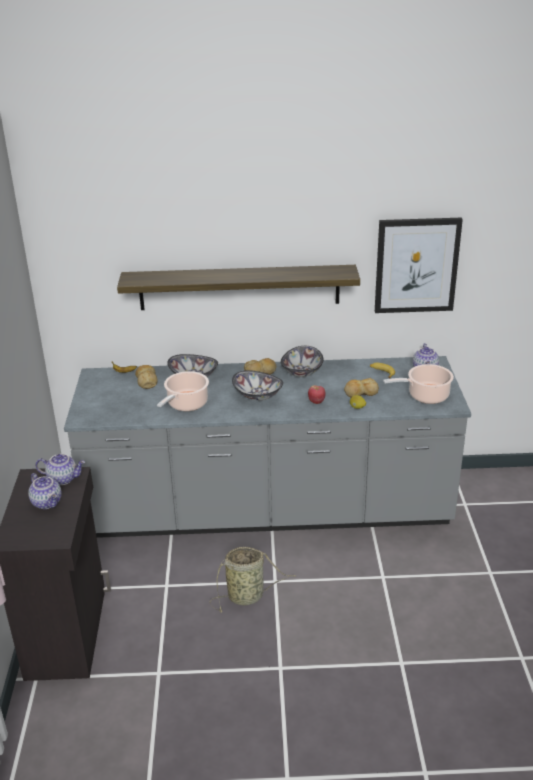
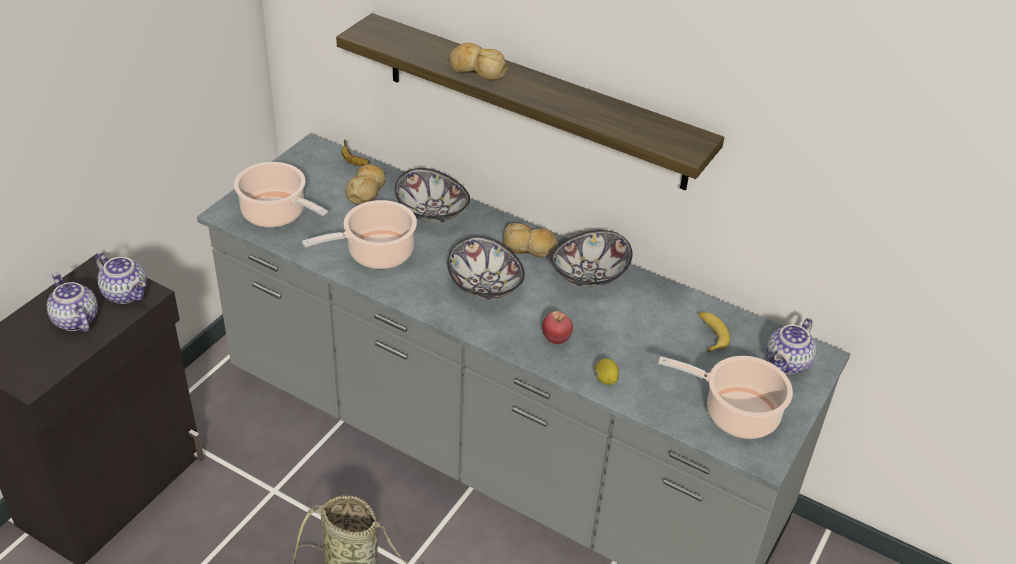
camera: 30 degrees right, 10 degrees up
(47, 502) = (74, 320): teapot -> teapot turned 150 degrees clockwise
(109, 409) = (276, 214): none -> cooking pot
(360, 392) = (638, 355): bread -> bread (477, 70)
(416, 265) = (832, 180): picture -> none

